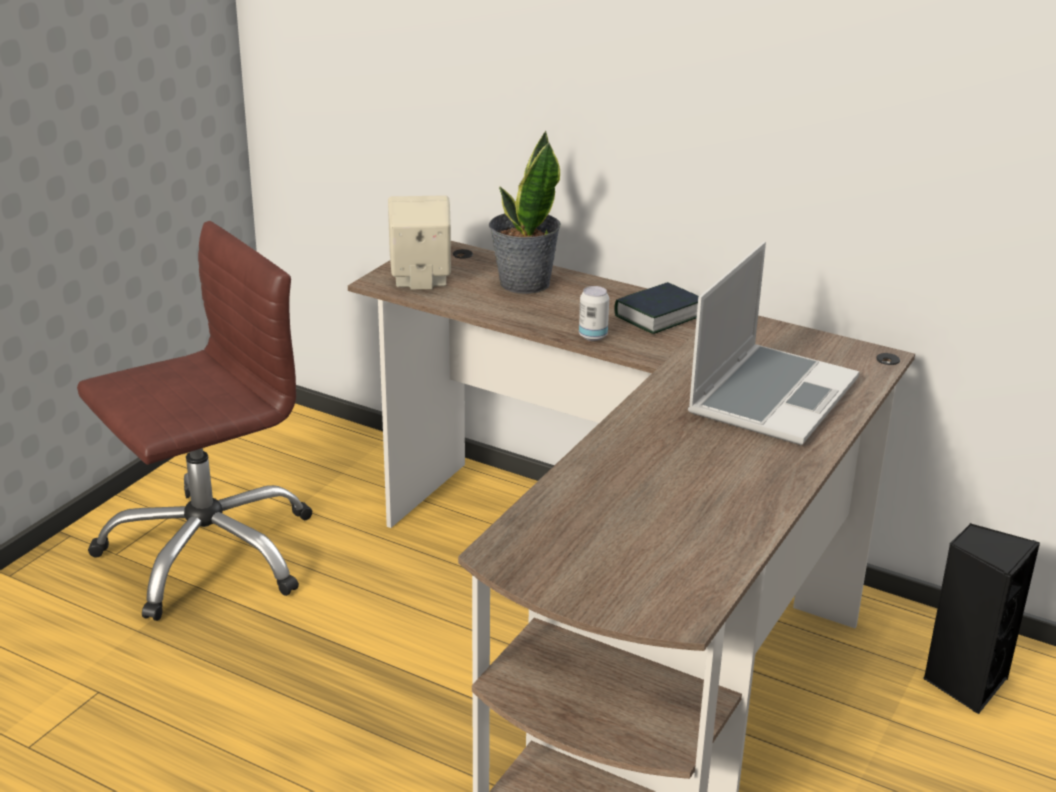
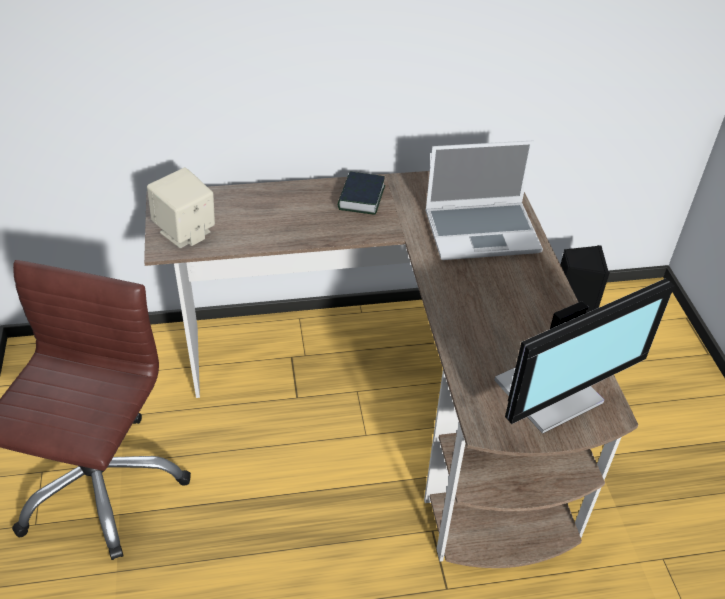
camera: 40 degrees left, 15 degrees up
(523, 283) = (255, 207): potted plant -> none
(593, 336) = (344, 232): can -> none
(630, 564) = (552, 394): none -> monitor
(772, 396) = (482, 231): laptop -> laptop turned 90 degrees clockwise

